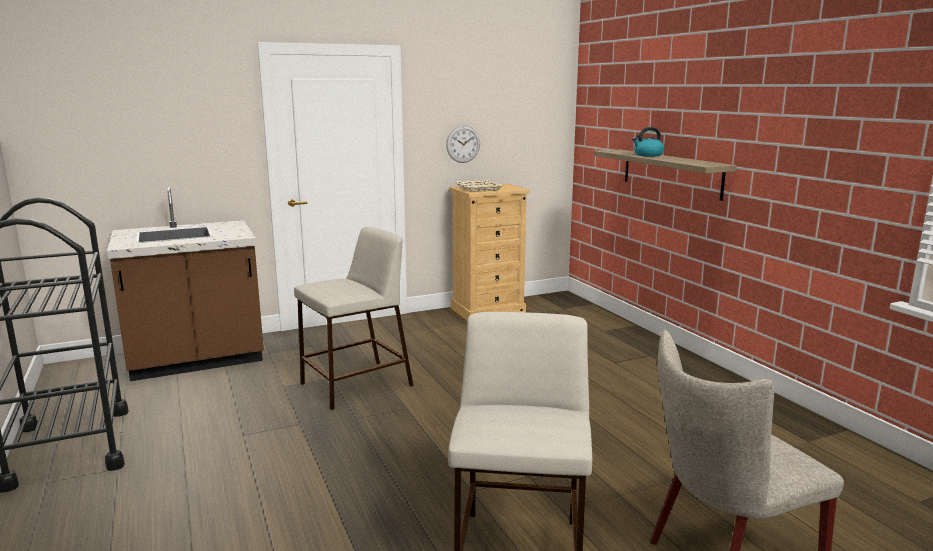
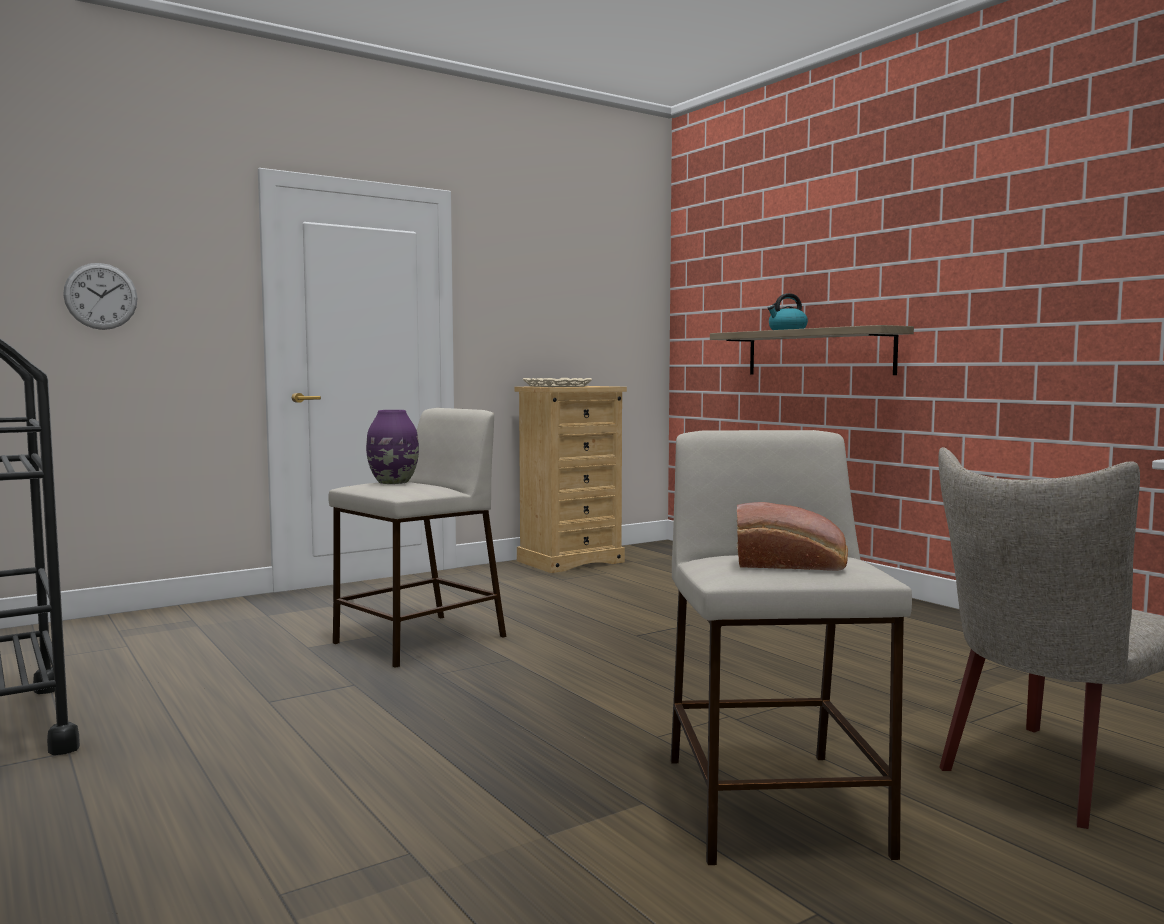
camera: 10 degrees left, 10 degrees down
(197, 360) = (152, 627): brown counter -> none
(336, 283) = (393, 482): none -> purple vase
(463, 144) = (531, 329): wall clock -> wall clock (101, 296)
(519, 428) = (792, 564): none -> bread

